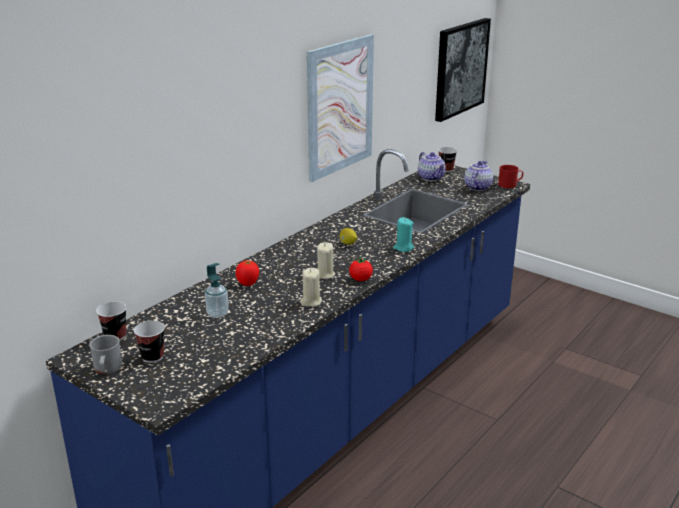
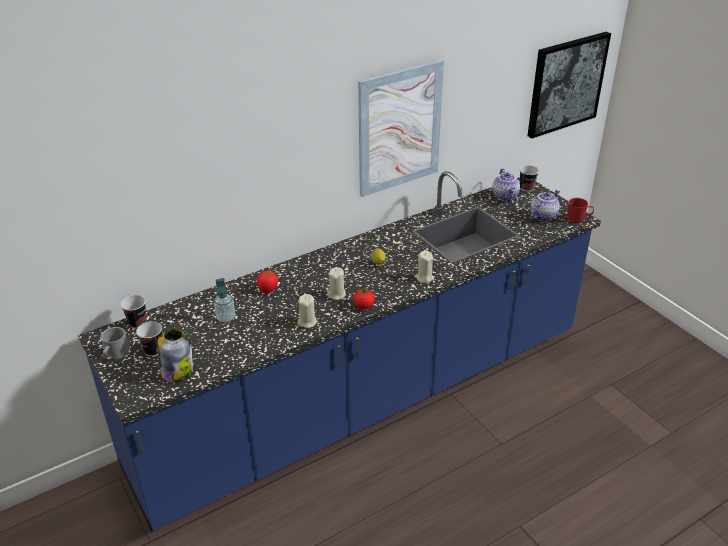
camera: 20 degrees right, 10 degrees up
(195, 369) = (177, 370): none -> jar
(403, 248) = (424, 278): turquoise candle -> beige candle

